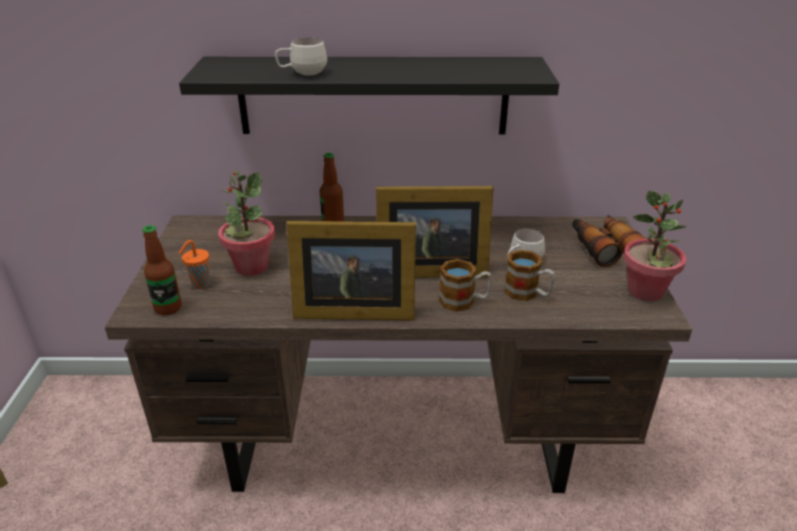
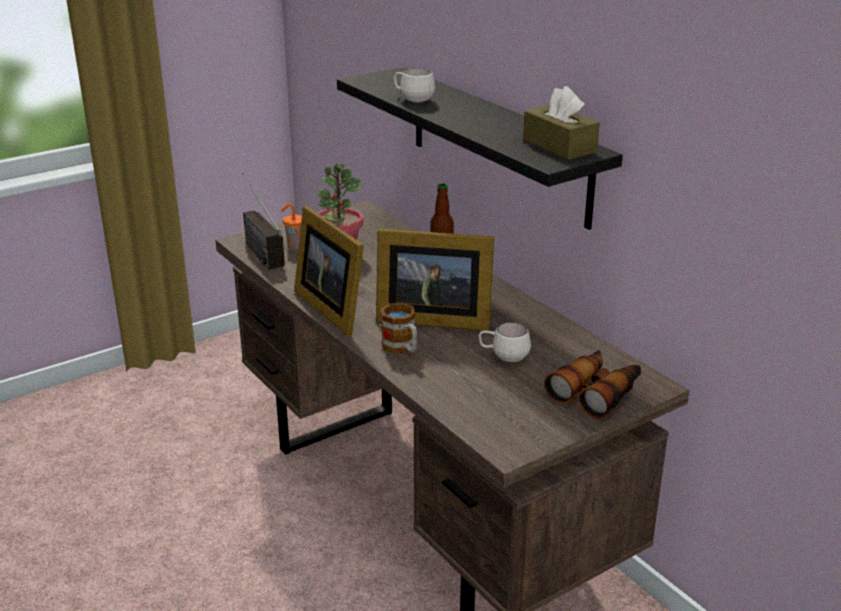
camera: 55 degrees right, 5 degrees down
(168, 308) = (256, 248): bottle -> radio
(428, 269) = (430, 318): picture frame -> picture frame turned 45 degrees counterclockwise
(502, 65) = (559, 146): none -> brown tissue box
(527, 293) = (453, 373): mug -> none
(645, 292) = (539, 433): potted plant -> none

